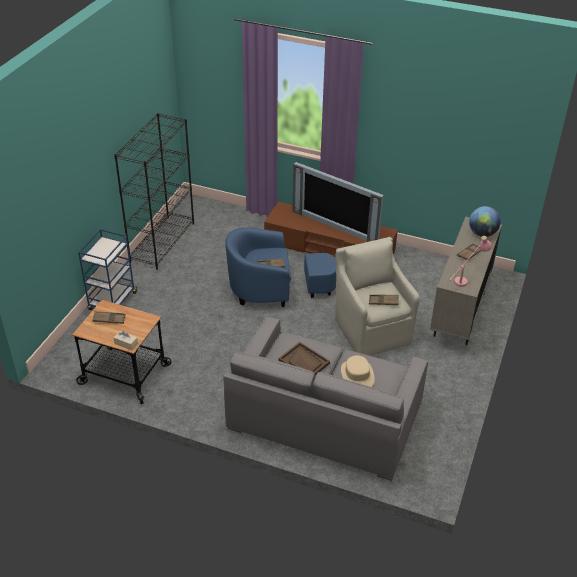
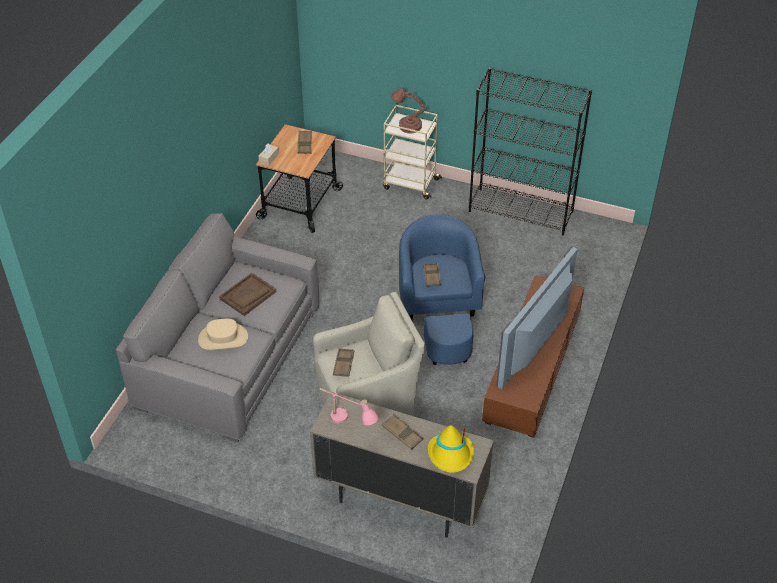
camera: 90 degrees right, 5 degrees up
(102, 252) = (408, 126): none -> brown table lamp
(112, 302) = (410, 184): blue cart -> beige cart
(482, 233) = (451, 455): globe -> yellow hat

